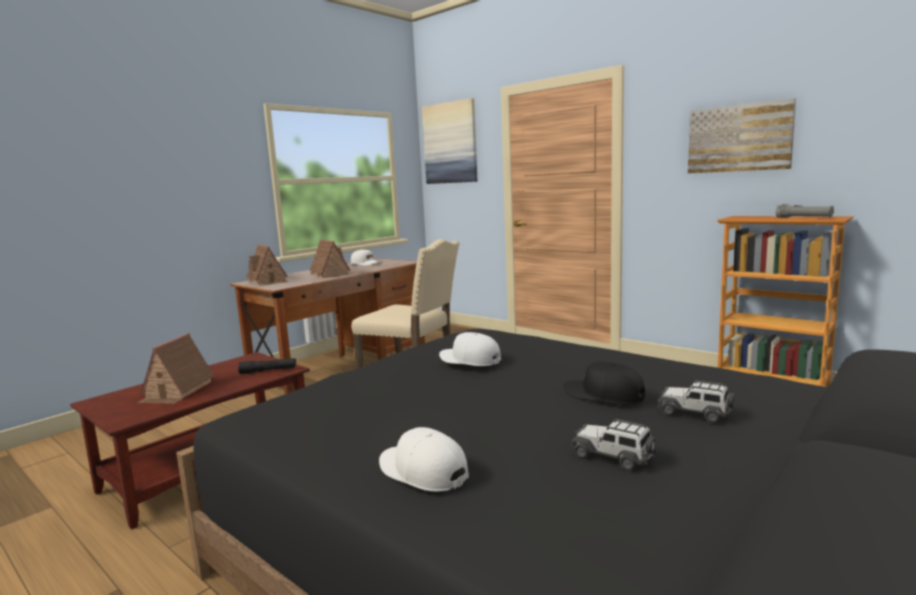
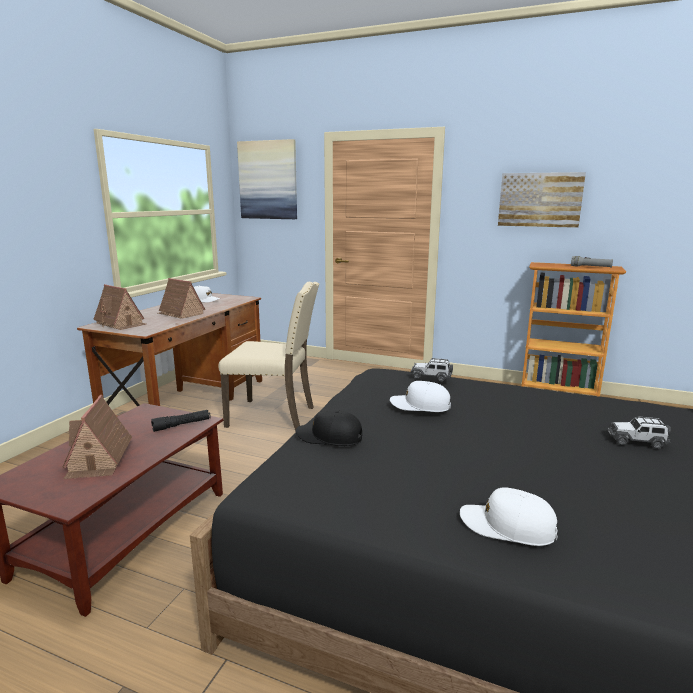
camera: 20 degrees left, 5 degrees up
(603, 395) = (560, 431): black cap -> black cap (329, 437)
(613, 456) = (626, 489): toy car -> toy car (431, 377)

